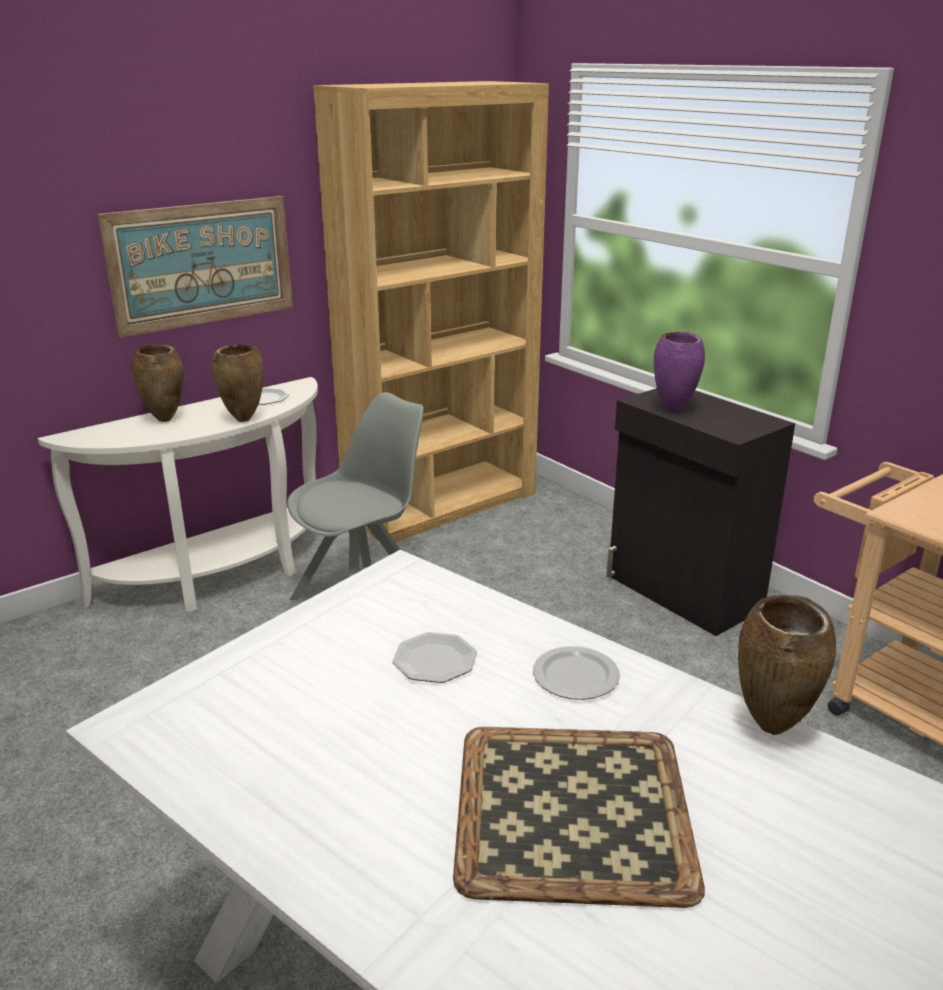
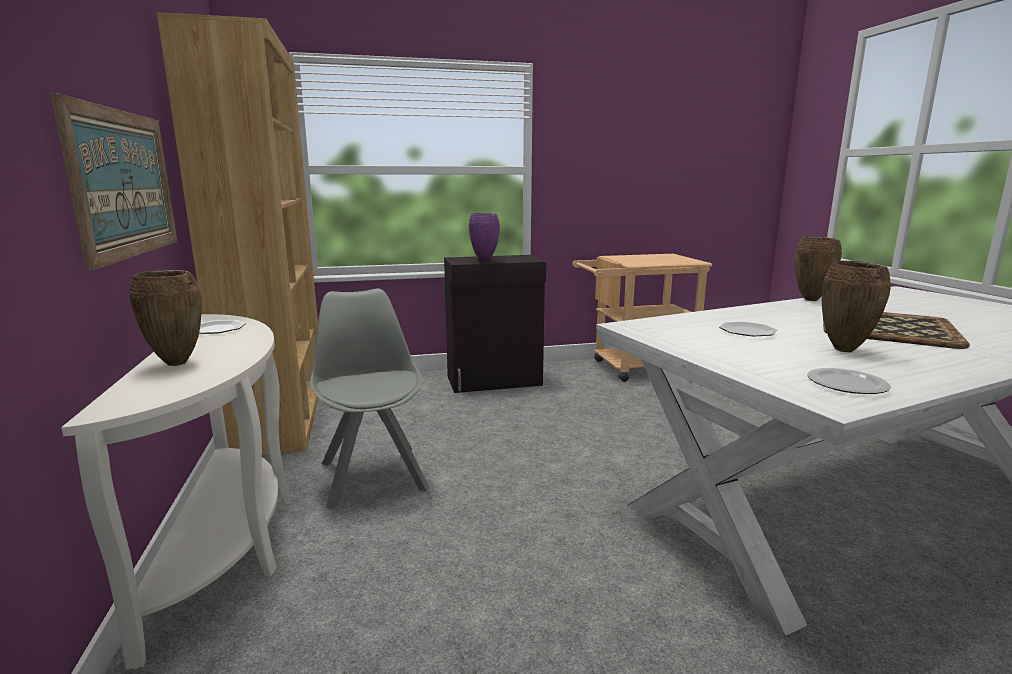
camera: 65 degrees left, 10 degrees down
(243, 420) = (258, 339): brown vase -> brown vase (845, 350)
(574, 677) = (767, 314): plate -> plate (848, 385)

